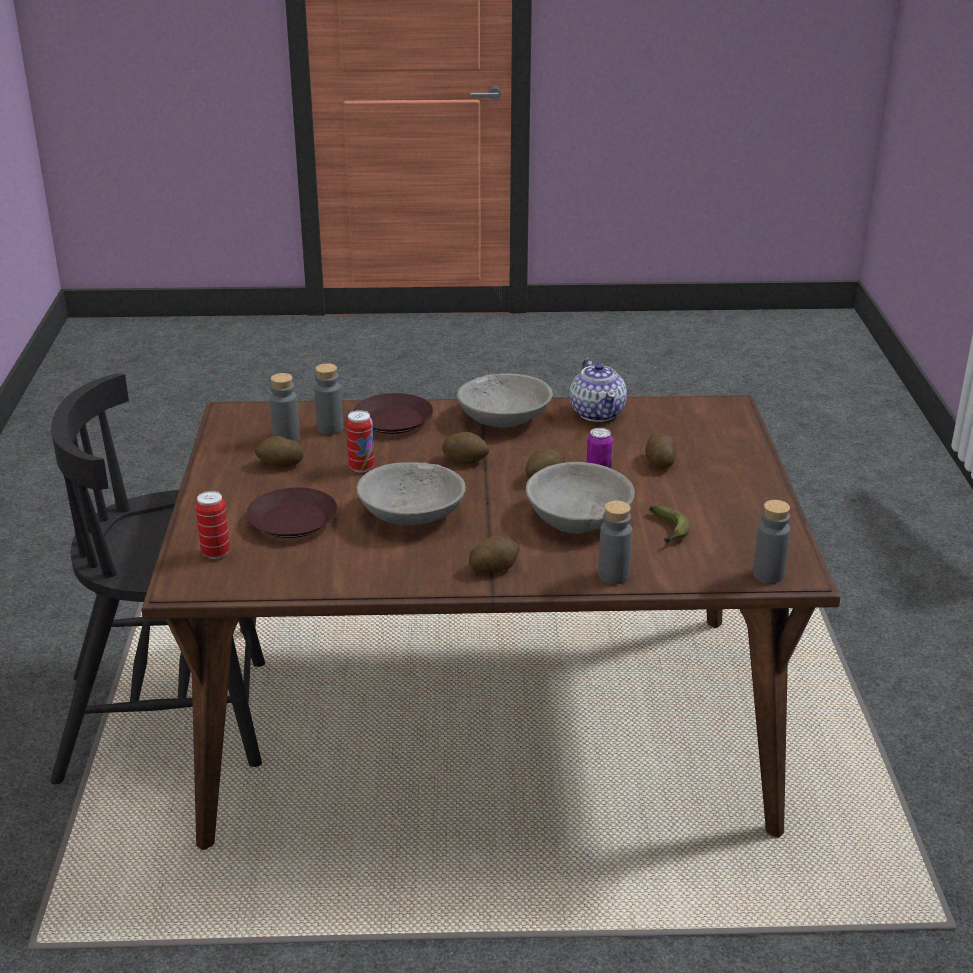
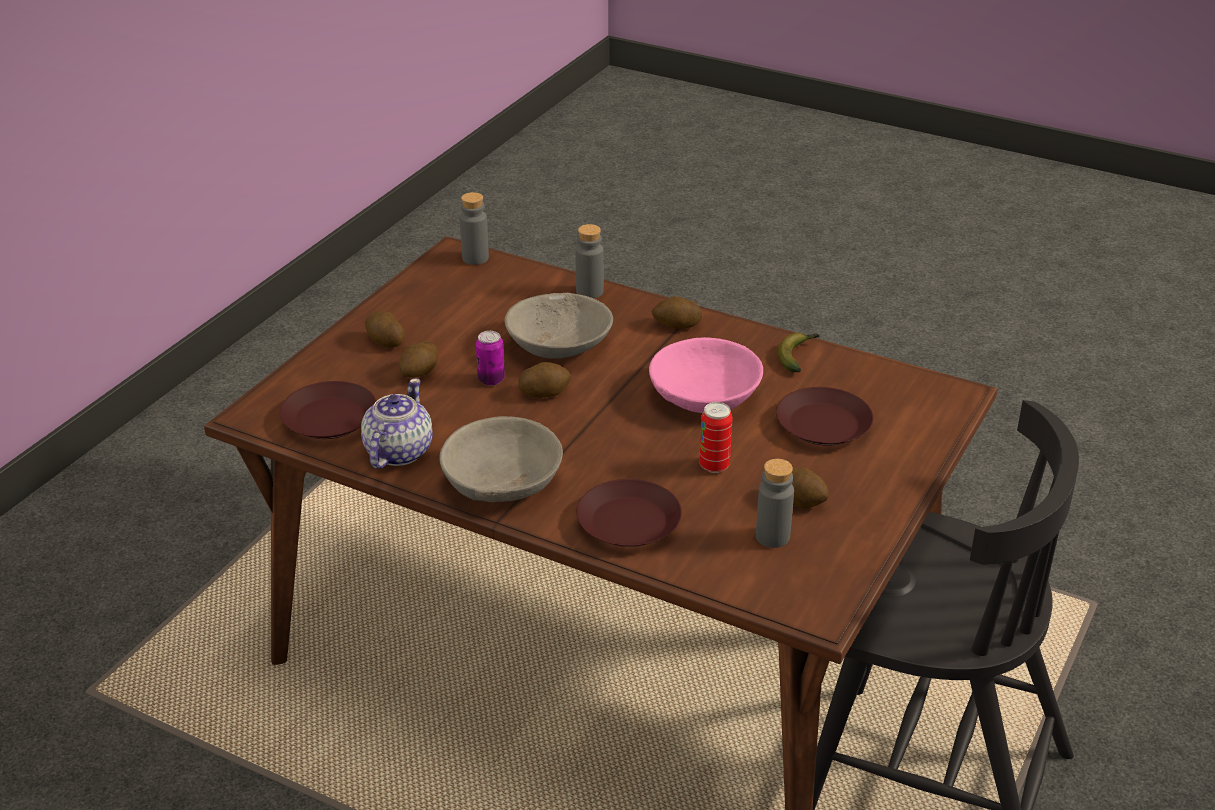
camera: 150 degrees left, 5 degrees up
(216, 553) = (913, 414): can -> none
(330, 428) = (711, 535): grey bottle -> none
(411, 513) = (705, 396): grey bowl -> pink bowl
(465, 460) = (599, 439): potato -> potato (385, 341)
(669, 531) = (501, 310): banana -> banana (798, 356)
(674, 417) = (330, 418): none -> brown plate

